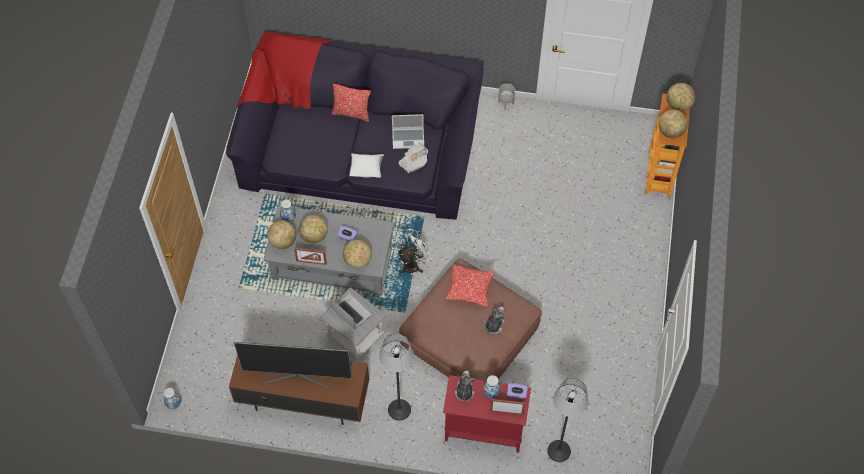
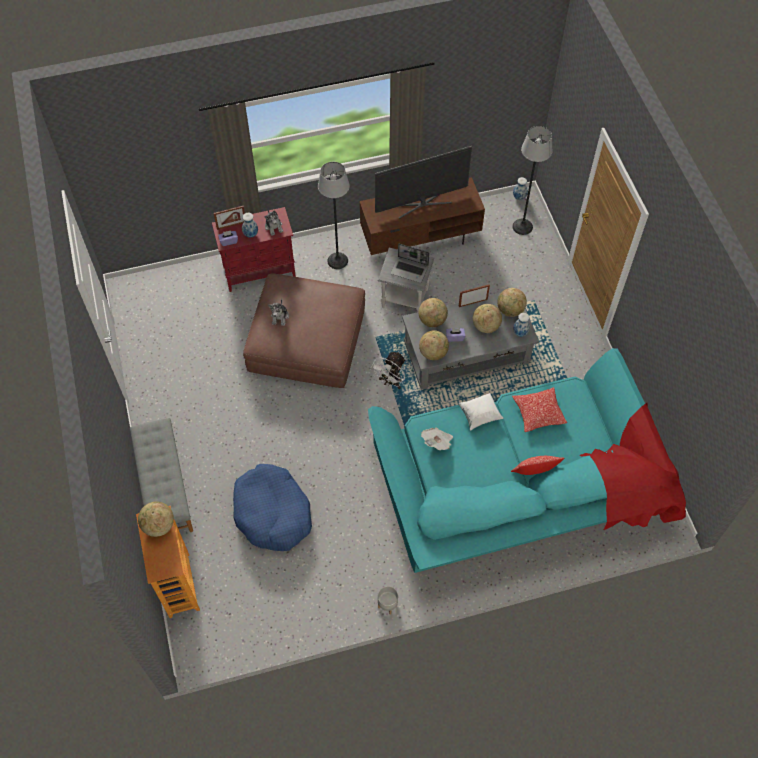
camera: 155 degrees right, 0 degrees up
(360, 142) = (517, 486): black sofa -> turquoise sofa
(408, 138) = (457, 468): laptop -> none
(470, 289) = (317, 340): pillow -> pillow (538, 413)
(559, 451) = (190, 280): floor lamp -> floor lamp (522, 226)
(565, 198) = (272, 513): none -> blue dog bed
(648, 253) = (165, 488): none -> grey bench
(678, 105) = (159, 565): globe -> globe (433, 353)

